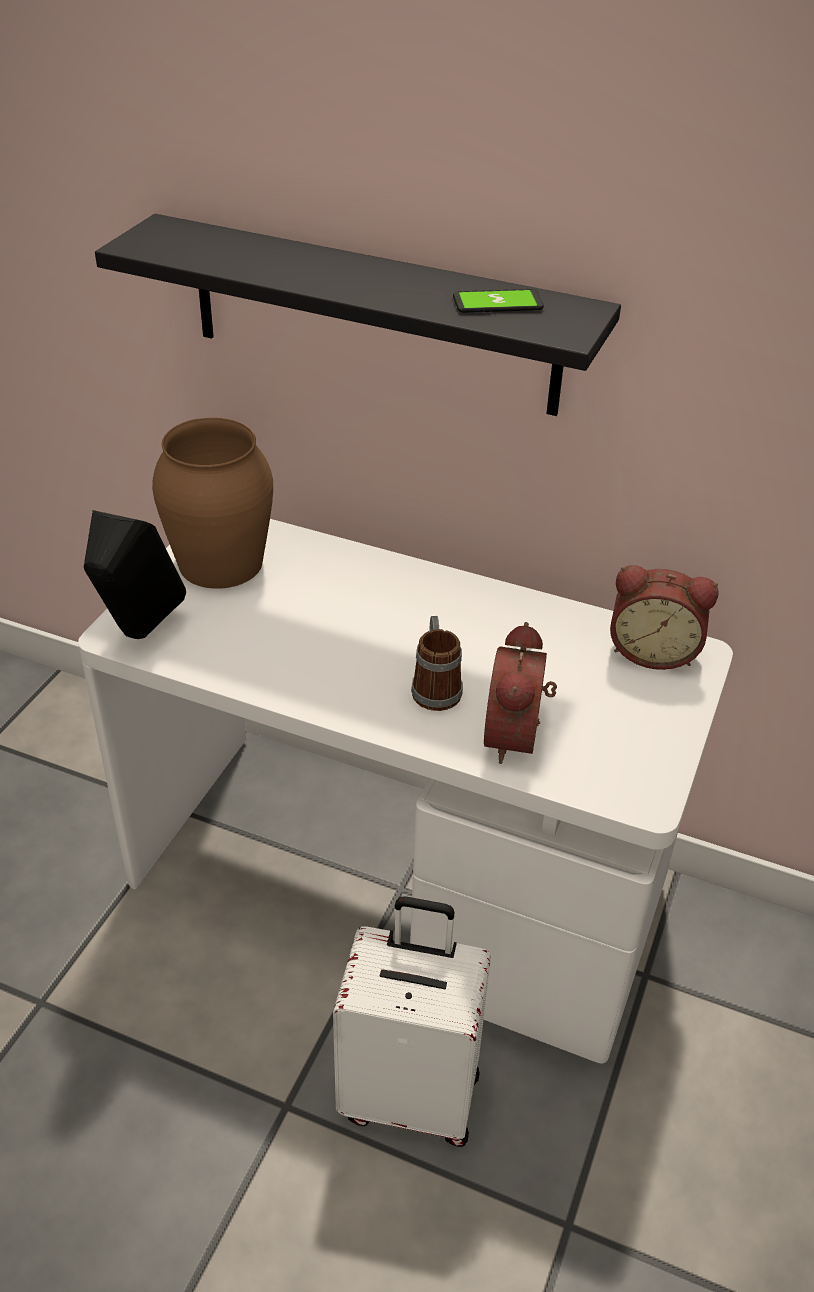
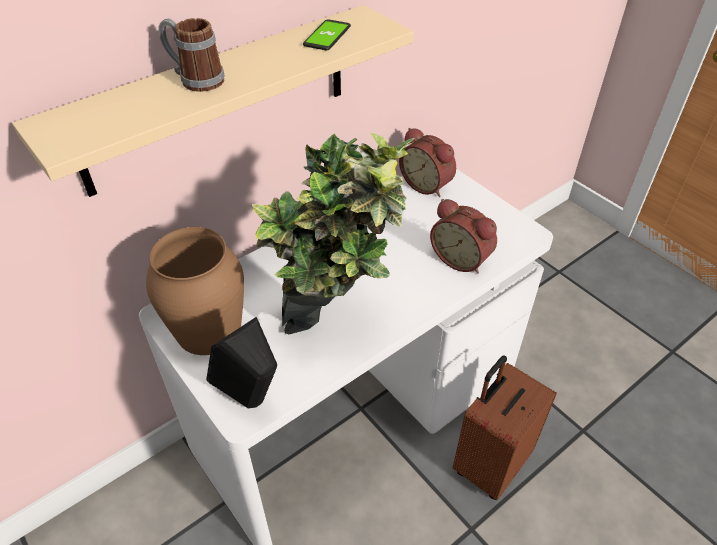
camera: 60 degrees left, 5 degrees up
(294, 660) = (337, 327): none -> potted plant
(373, 316) = (218, 99): black shelf -> beige shelf
(411, 1094) = (490, 463): white suitcase -> brown suitcase
(435, 686) = (402, 274): mug -> mug (195, 79)
(653, 651) = (427, 184): alarm clock -> alarm clock turned 90 degrees clockwise

